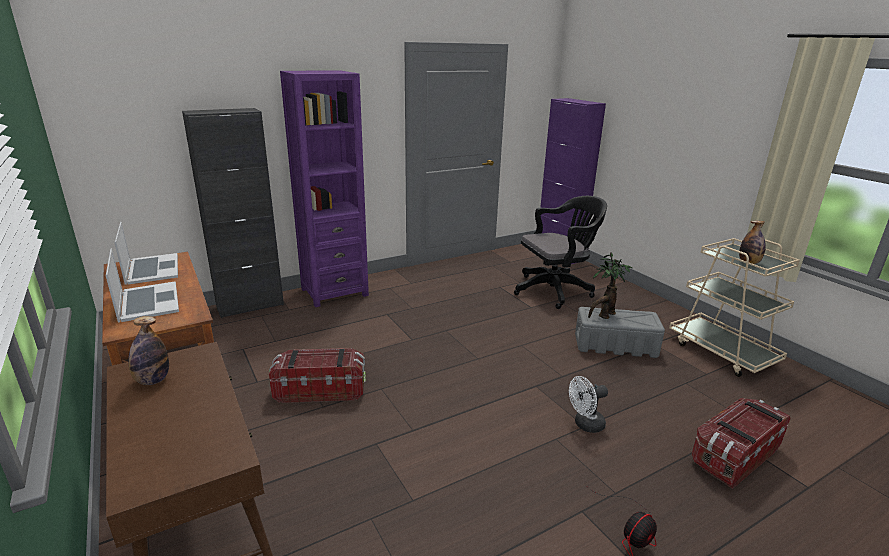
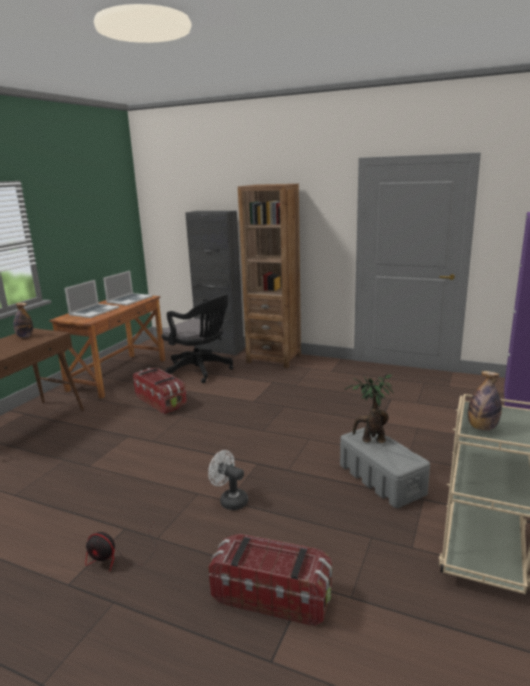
camera: 55 degrees right, 5 degrees down
(334, 292) = (274, 358): purple bookcase -> brown bookcase
(556, 290) = (436, 421): black office chair -> black office chair (201, 371)

